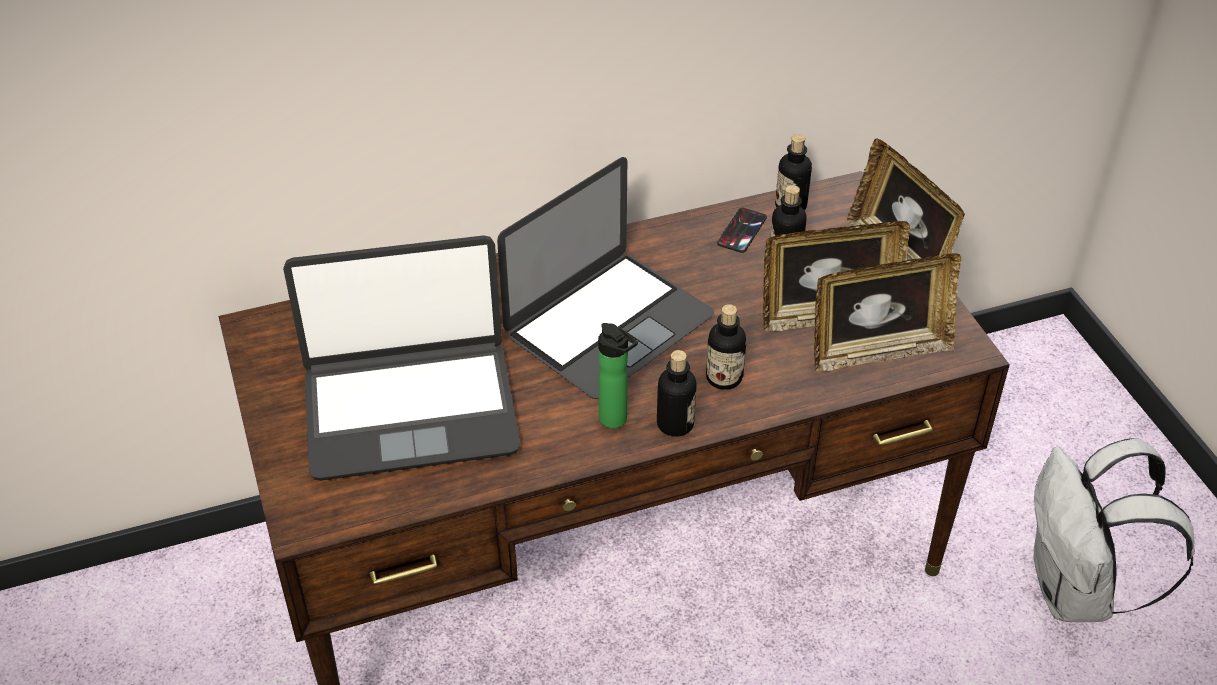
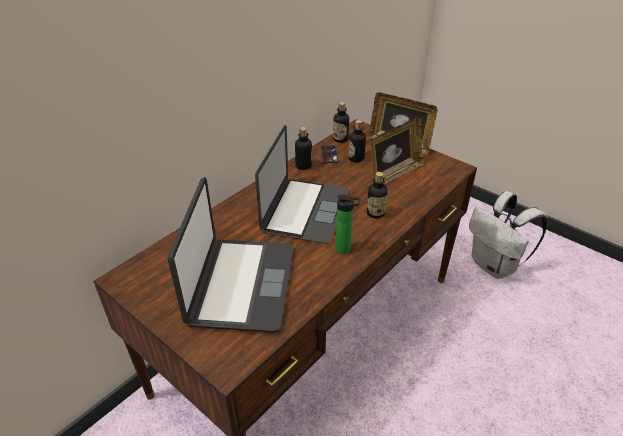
camera: 30 degrees left, 5 degrees down
(410, 410) = (240, 285): laptop -> laptop turned 45 degrees counterclockwise
(675, 424) = (372, 240): bottle -> bottle (303, 166)
(878, 351) = (426, 180): picture frame -> none

